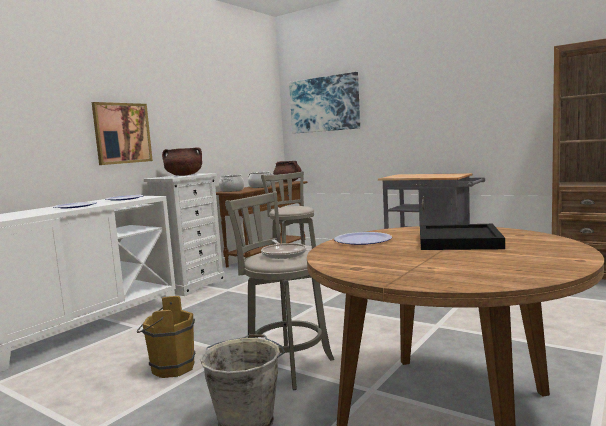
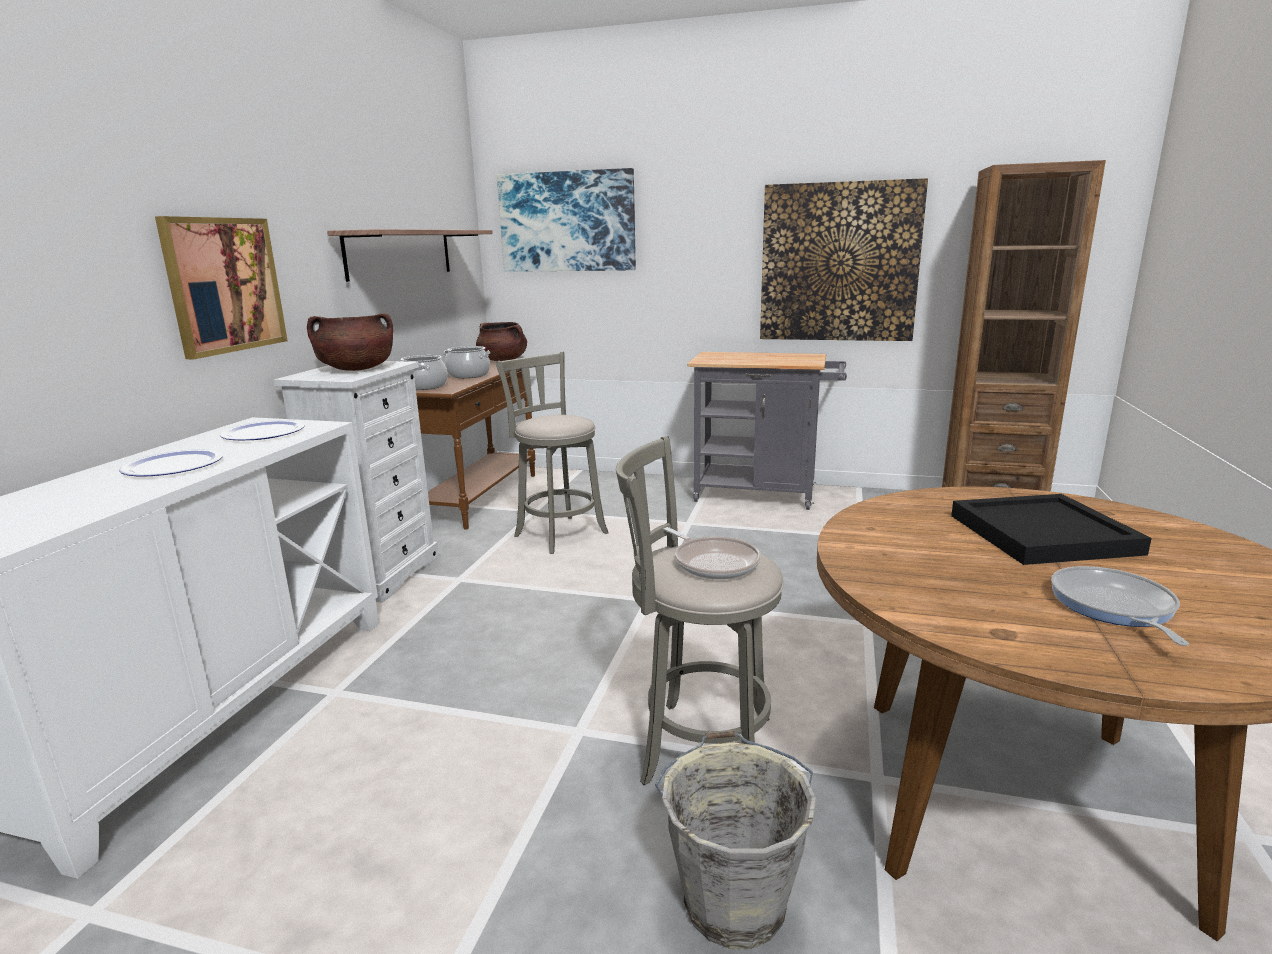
camera: 20 degrees left, 10 degrees up
(169, 368) = (484, 791): brown bucket -> none
(226, 122) = (400, 253): none -> shelf
(362, 240) = (881, 538): plate -> none
(437, 263) = (1113, 607): none -> frying pan
(477, 116) = (839, 263): none -> picture

